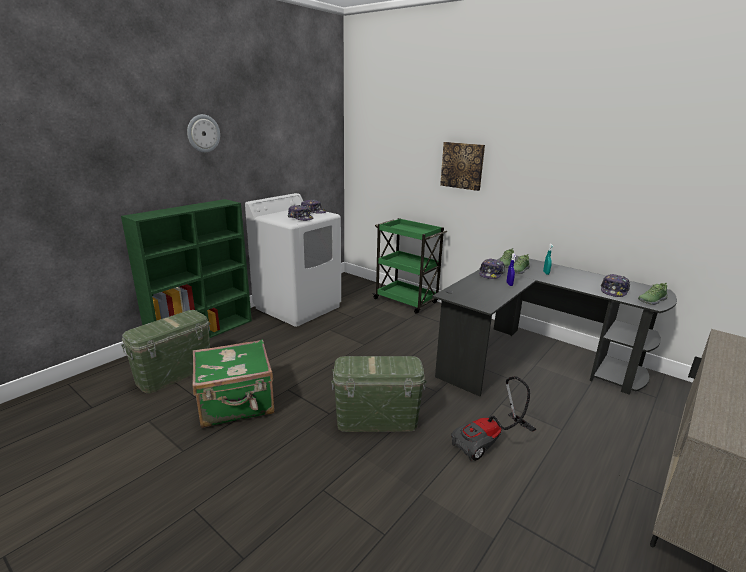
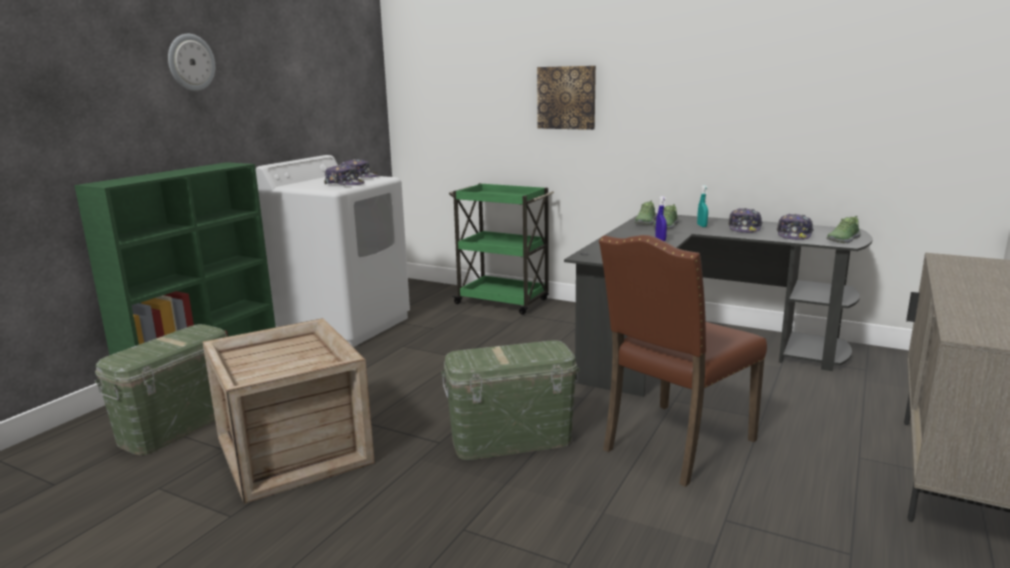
camera: 10 degrees left, 5 degrees down
(236, 404) = (294, 449): green suitcase -> crate
(490, 442) = (674, 444): vacuum cleaner -> brown chair
(491, 274) = (631, 232): cap -> cap (744, 228)

